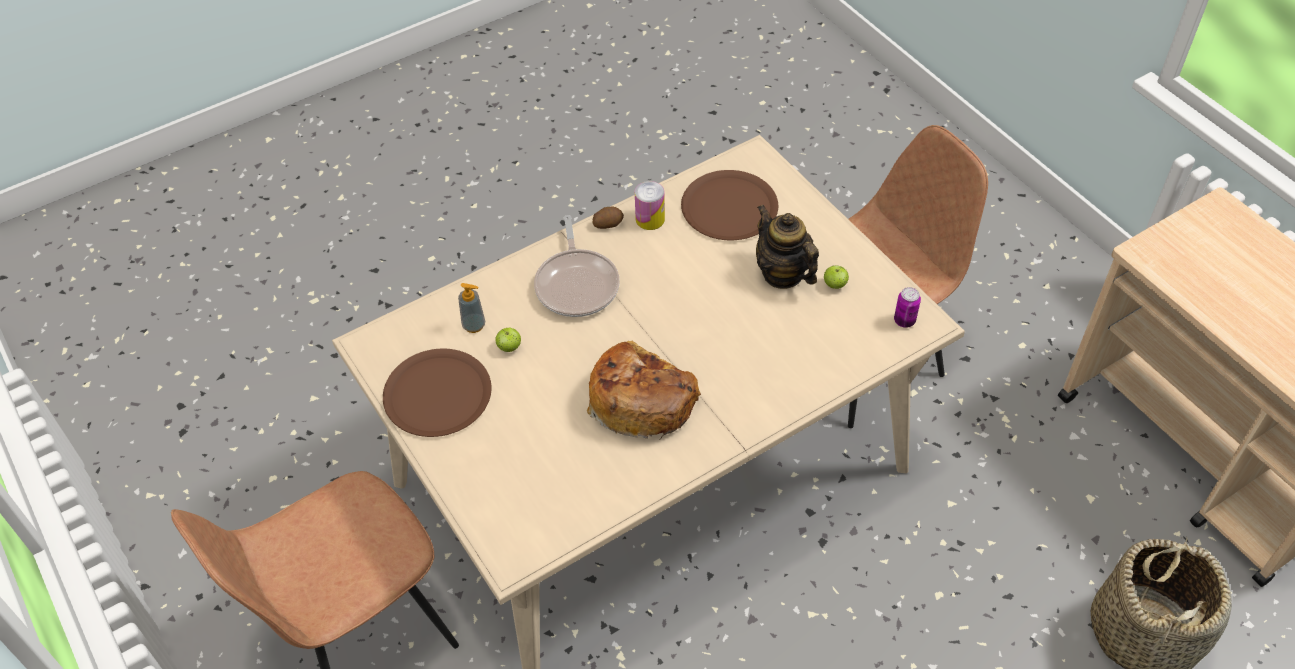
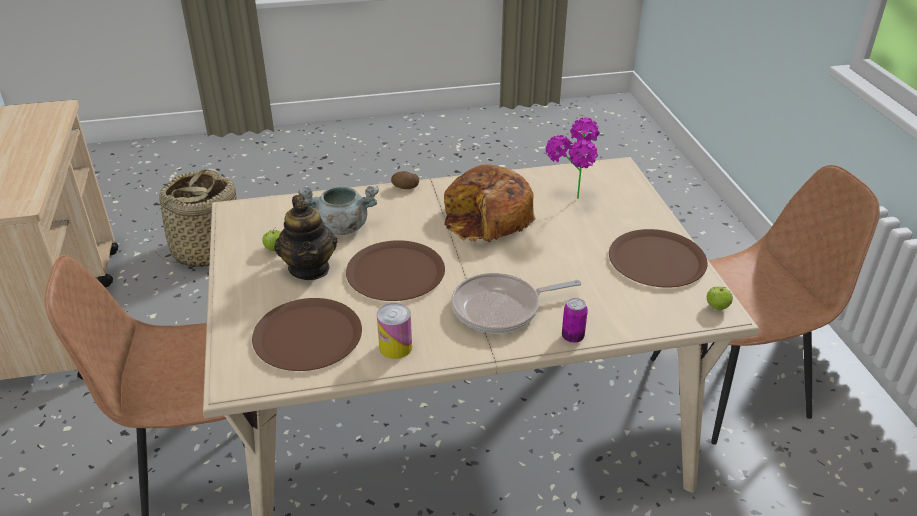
camera: 160 degrees left, 15 degrees down
(474, 325) = (613, 301): soap dispenser -> none
(509, 347) = (584, 276): apple -> apple (717, 307)
(555, 461) = (570, 202): none -> potted plant
(577, 284) = (501, 308): frying pan -> frying pan turned 120 degrees counterclockwise
(608, 223) = (442, 355): potato -> potato (405, 187)
(698, 294) = (395, 272): none -> brown plate
(792, 335) = (342, 227): none -> grey cooking pot
(904, 321) = (248, 215): can -> can (572, 337)

